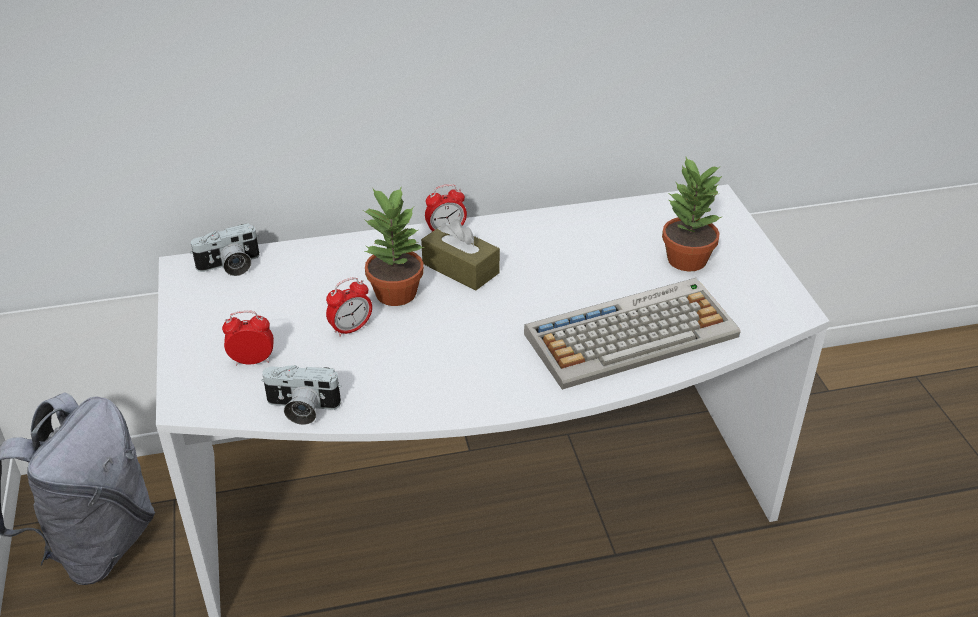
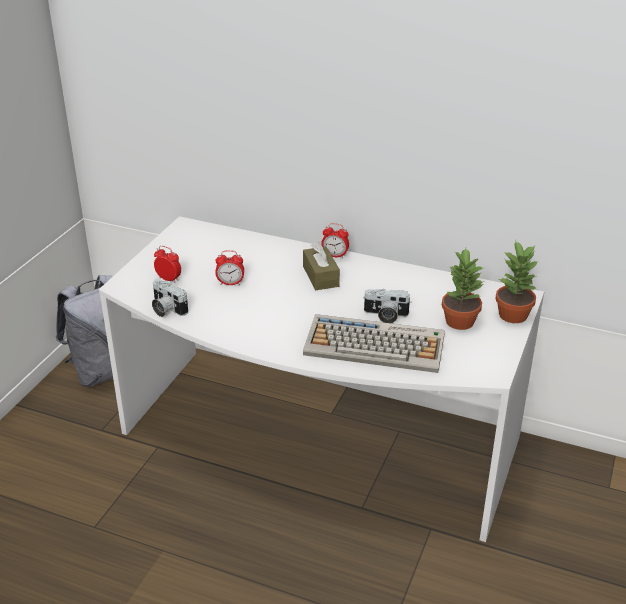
camera: 35 degrees right, 5 degrees down
(230, 266) = (206, 232): camera -> camera (385, 316)
(396, 292) = (273, 275): potted plant -> potted plant (513, 315)

